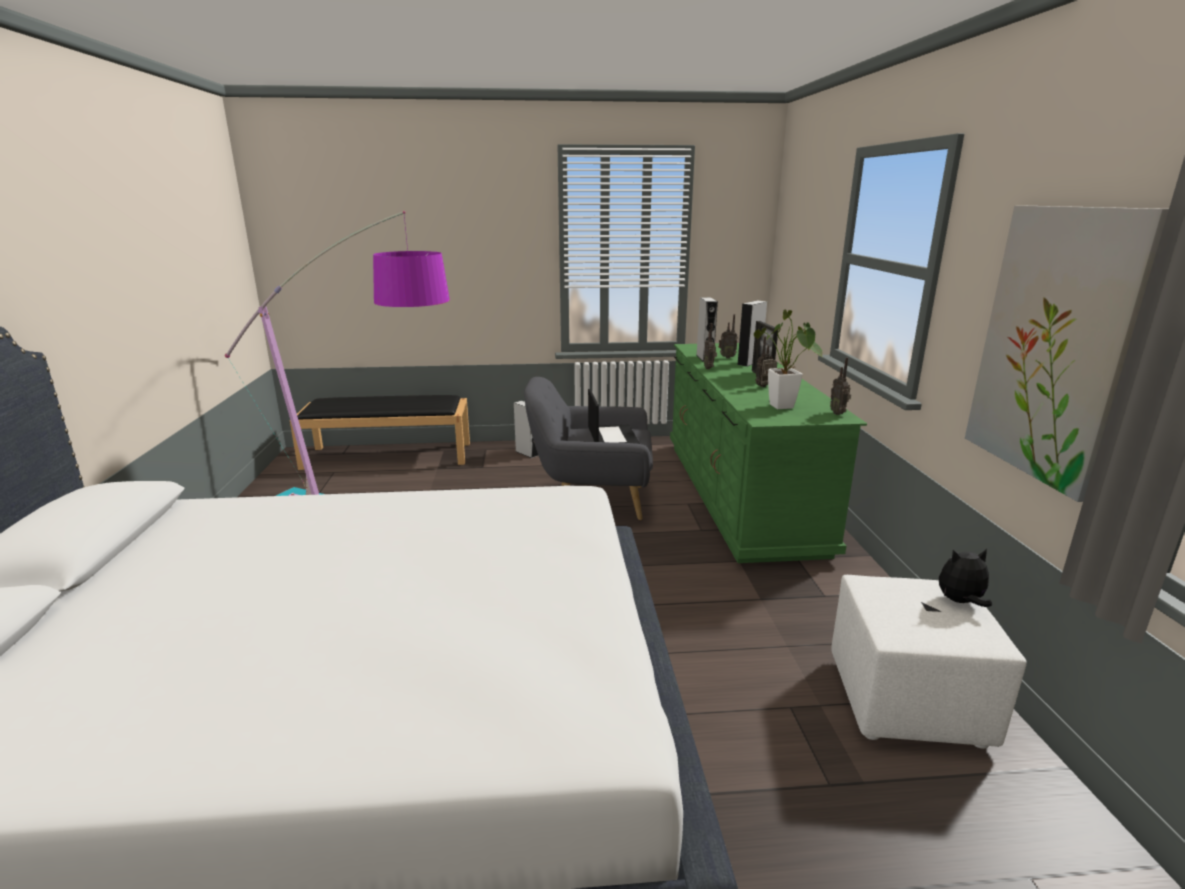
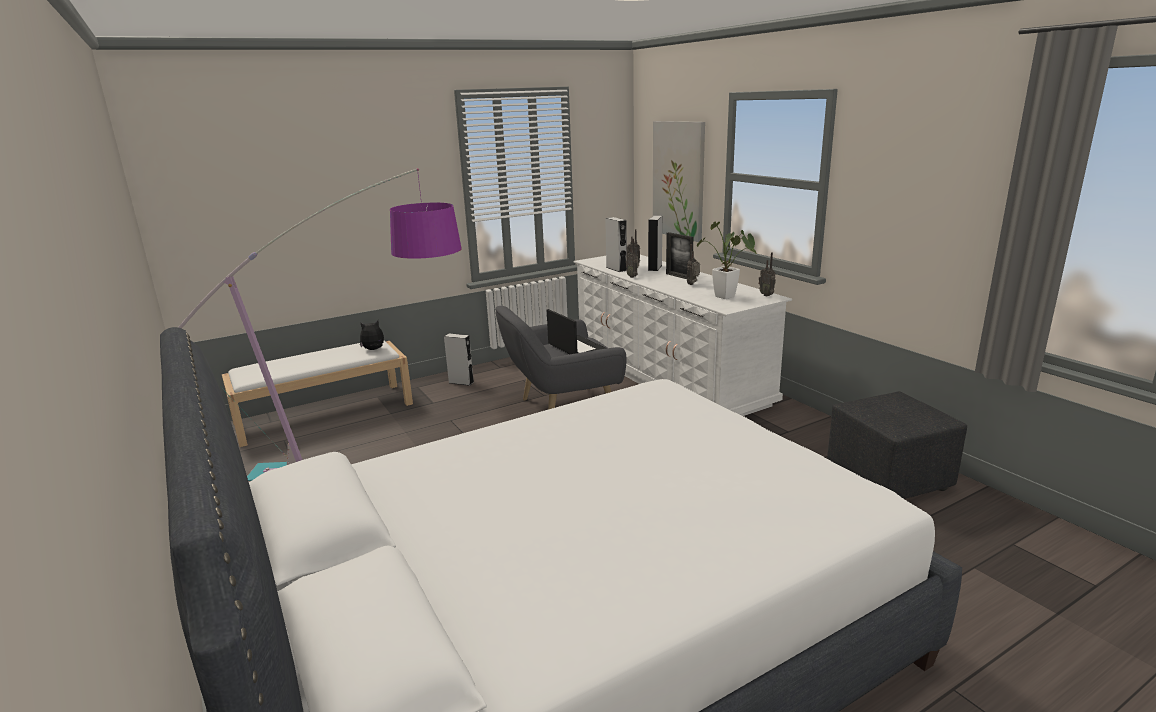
camera: 25 degrees left, 0 degrees up
(389, 455) = (325, 412): black bench -> white bench
(739, 494) = (667, 377): green dresser -> white dresser
(905, 703) = (888, 480): white ottoman -> black ottoman
(960, 602) = (909, 402): plush toy -> plush toy (374, 350)
(1054, 345) = (937, 227): picture -> picture (678, 180)

